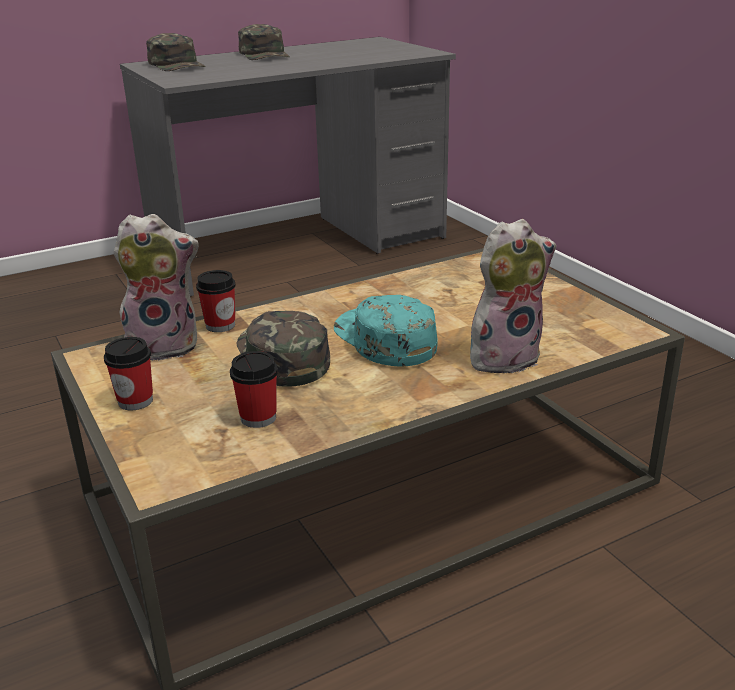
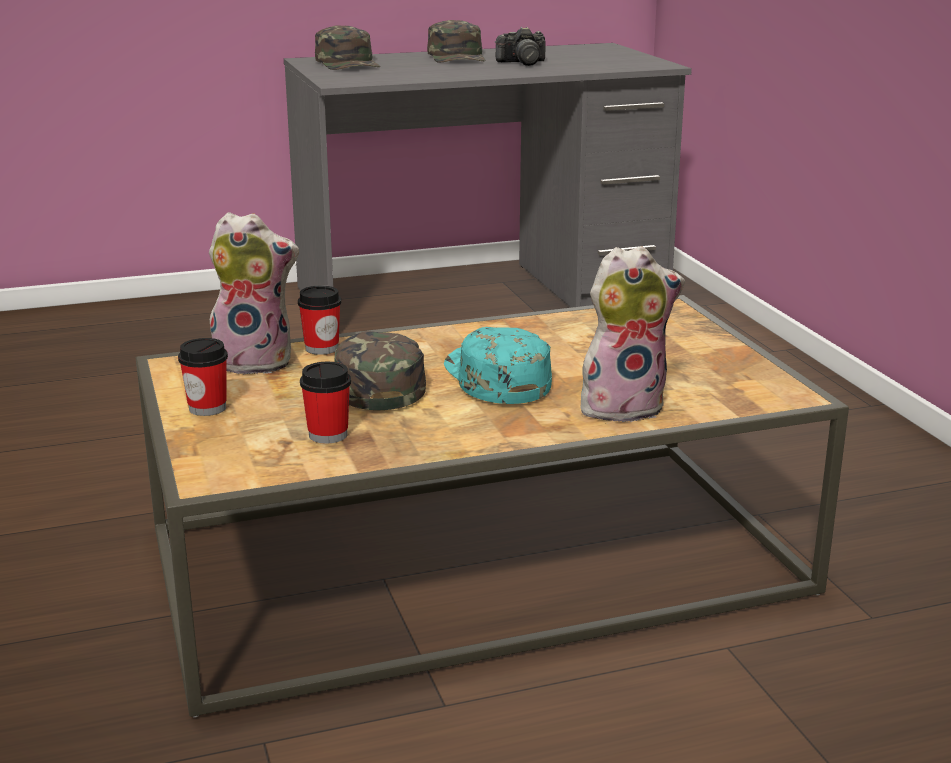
camera: 10 degrees right, 5 degrees down
(320, 56) = (522, 62): none -> camera

